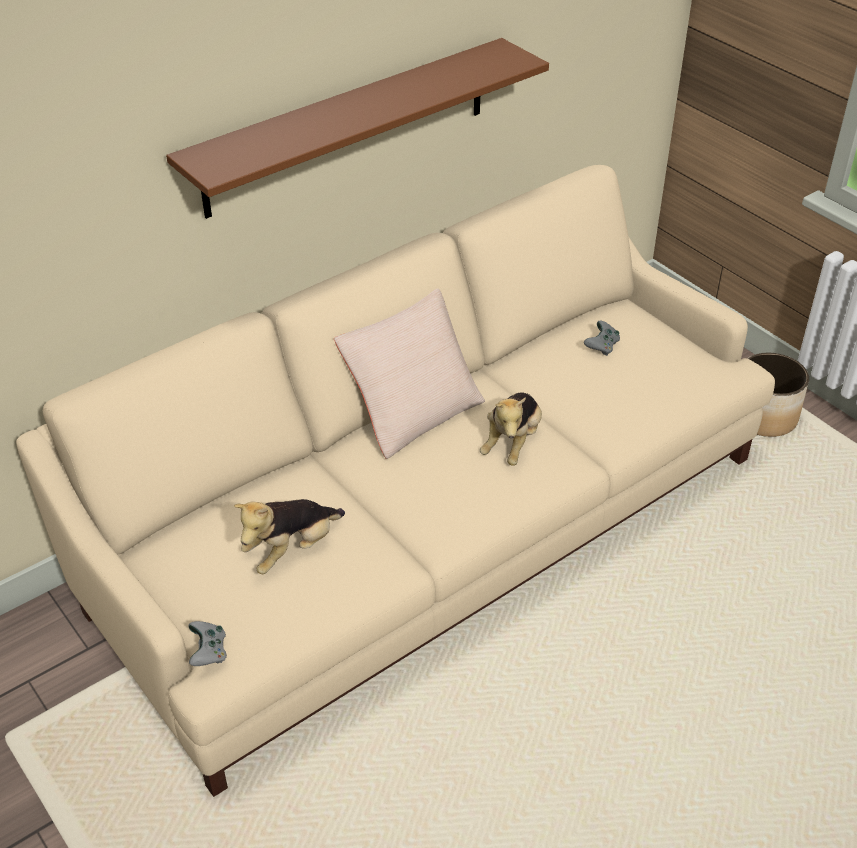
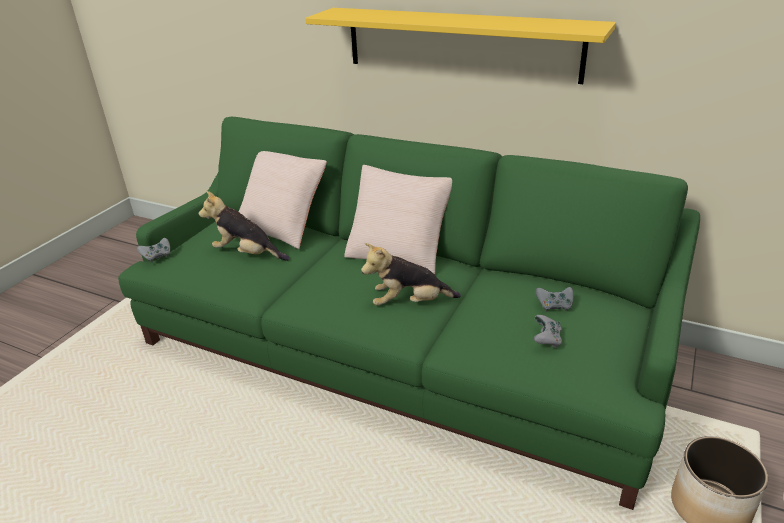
camera: 65 degrees right, 10 degrees down
(251, 493) = (283, 226): none -> beige pillow
(348, 127) = (460, 44): brown shelf -> yellow shelf
(428, 525) = (396, 346): beige sofa -> green sofa
(648, 374) = (546, 340): none -> grey game controller

